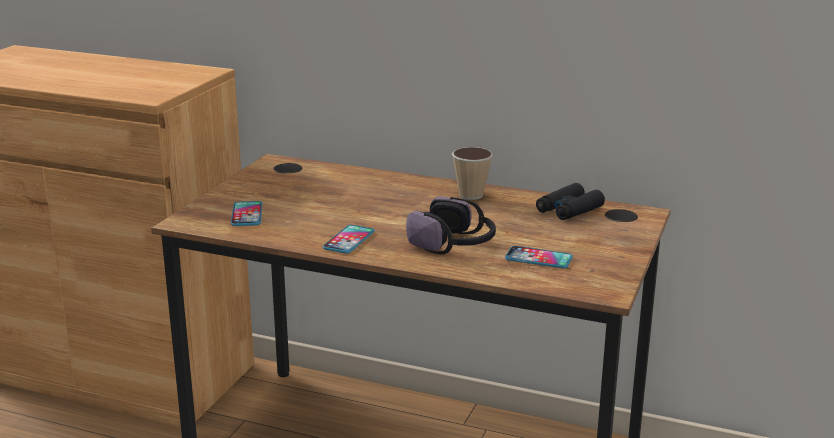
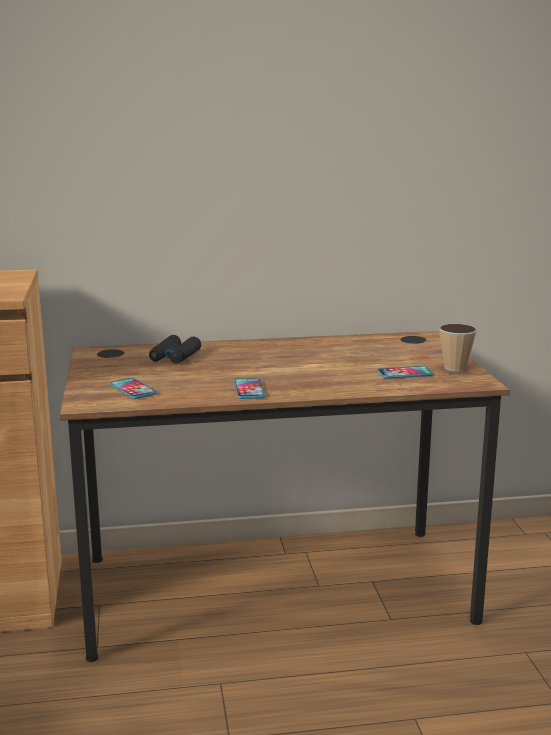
camera: 30 degrees left, 5 degrees down
(454, 245) = (333, 377): headphones -> none
(471, 195) = (291, 345): cup -> cup (455, 368)
(569, 210) = (375, 342): black binoculars -> black binoculars (175, 357)

